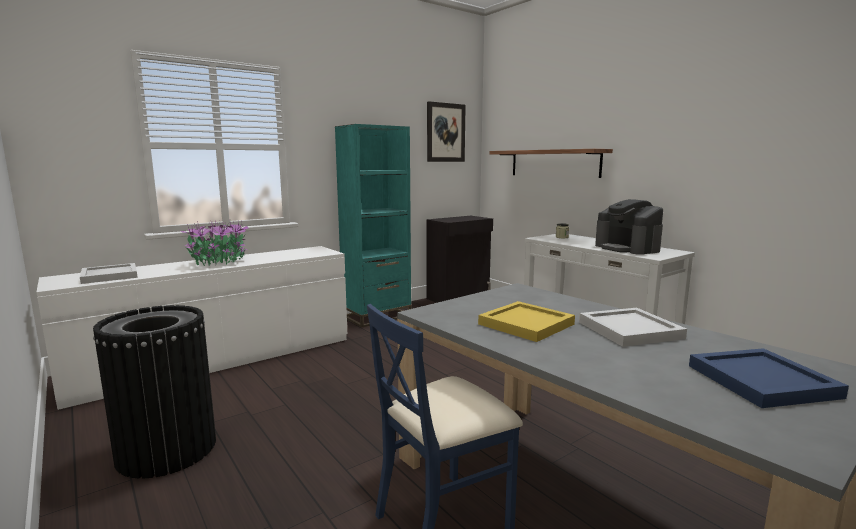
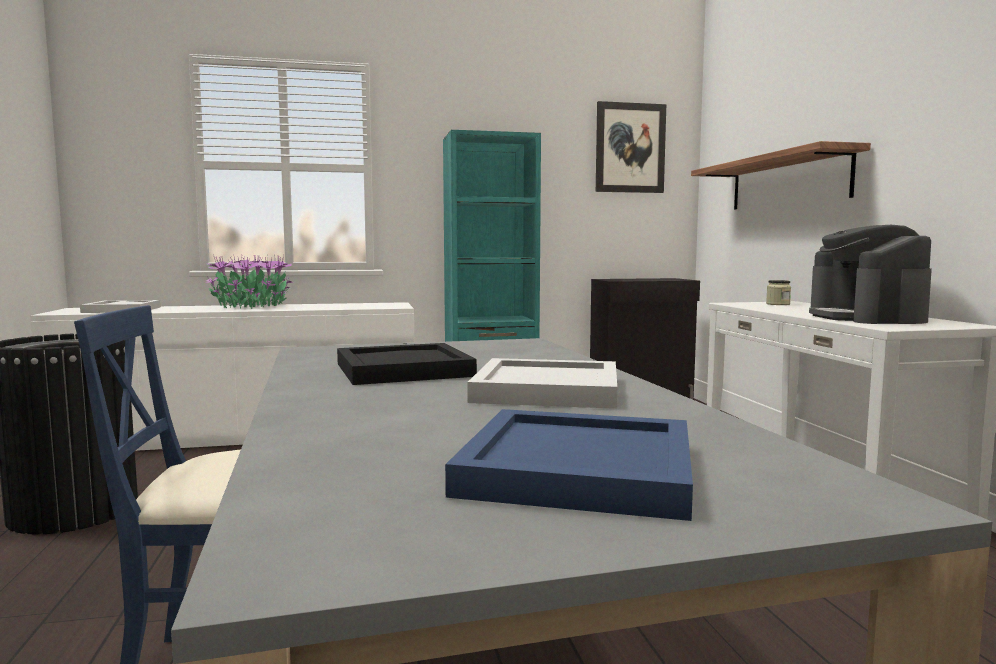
camera: 25 degrees right, 5 degrees down
(526, 323) = (405, 369): yellow tray -> black tray

